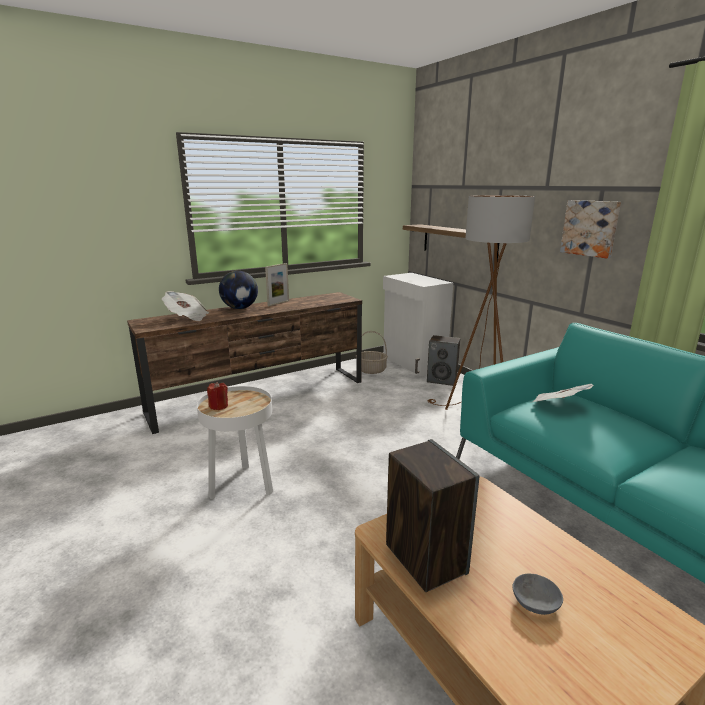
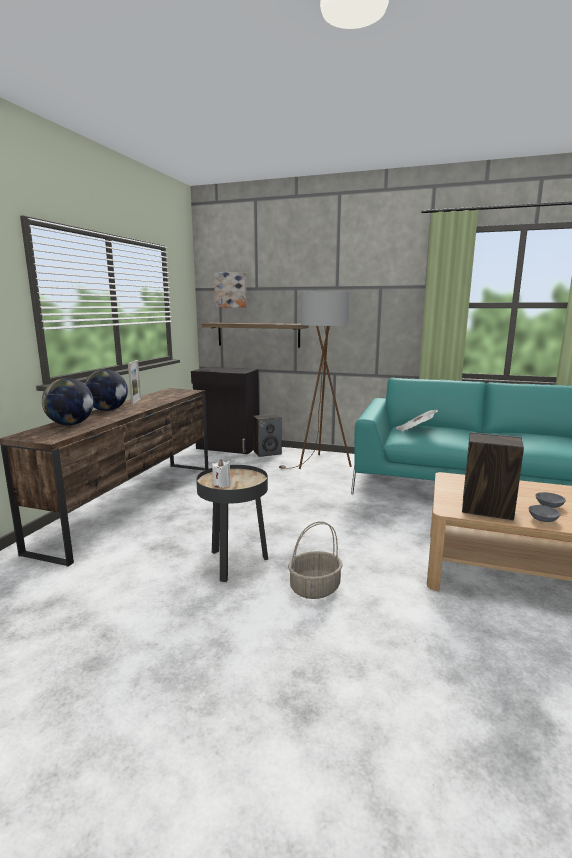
camera: 40 degrees left, 5 degrees down
(187, 317) = (71, 424): newspaper -> globe
(218, 406) = (221, 484): red candle -> white candle
(243, 484) = (235, 562): white side table -> black side table
(371, 370) = (202, 459): basket -> basket (315, 588)
(413, 363) = (228, 447): white cabinet -> black cabinet
(474, 618) = (543, 519): none -> grey bowl
(590, 228) = (376, 314): picture -> picture (231, 290)

